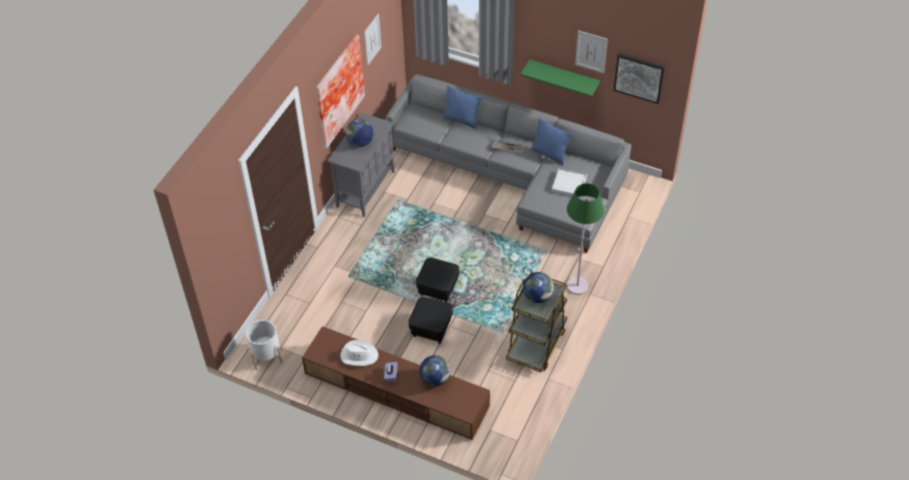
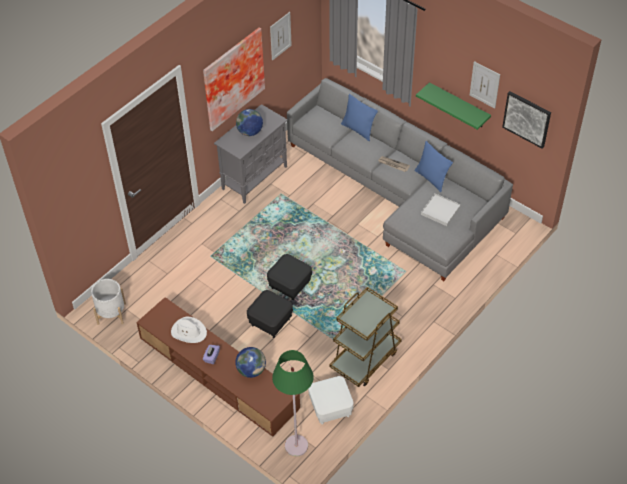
camera: 15 degrees right, 0 degrees up
(519, 399) = (330, 408): none -> white ottoman
(537, 296) = (366, 312): globe -> none
(577, 286) = (423, 311): green floor lamp -> green floor lamp (296, 446)

